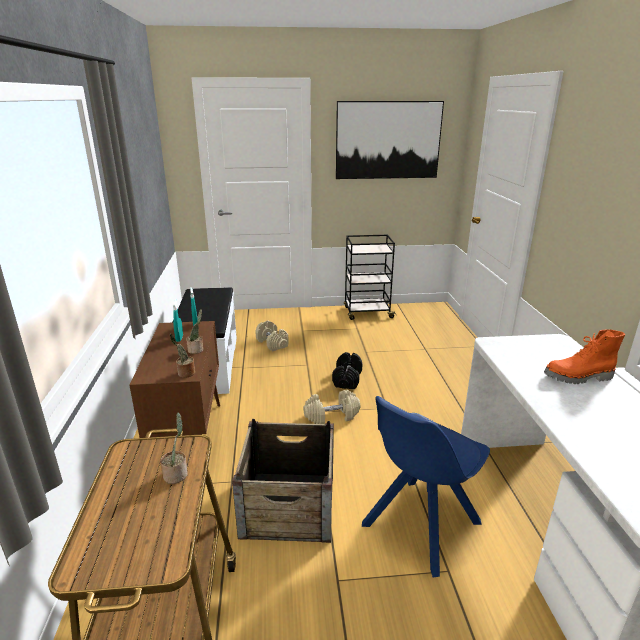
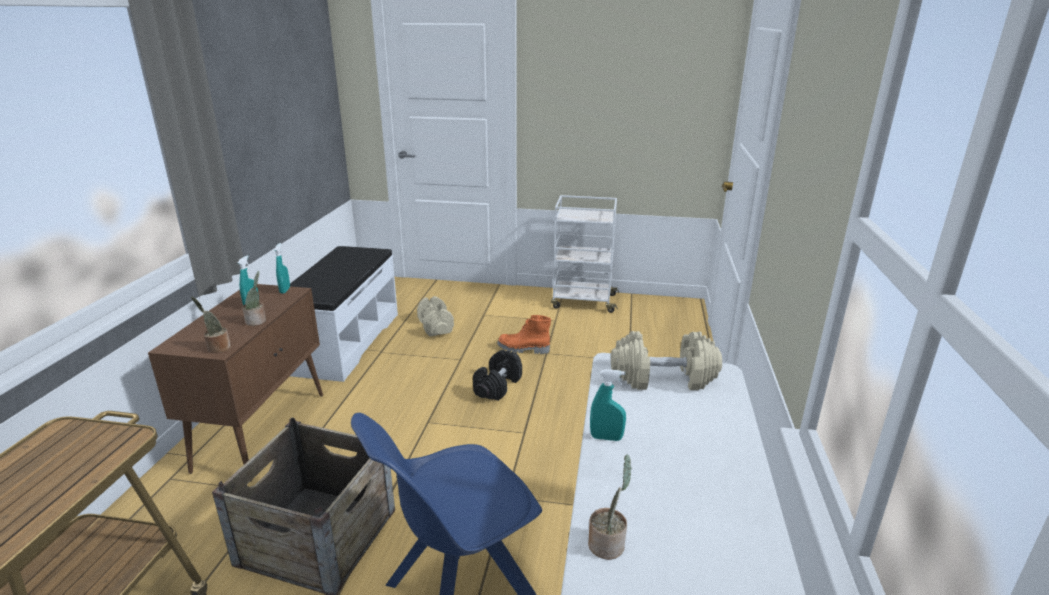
camera: 15 degrees right, 0 degrees up
(177, 474) = (80, 469): potted plant -> potted plant (608, 544)
(331, 416) = (445, 432): beige dumbbell -> beige dumbbell (663, 378)
(367, 312) = (582, 301): black cart -> white cart
(388, 140) = (621, 69): picture -> none
(531, 388) = (606, 438): none -> turquoise spray bottle
(578, 377) = (694, 434): orange boot -> orange boot (523, 349)

